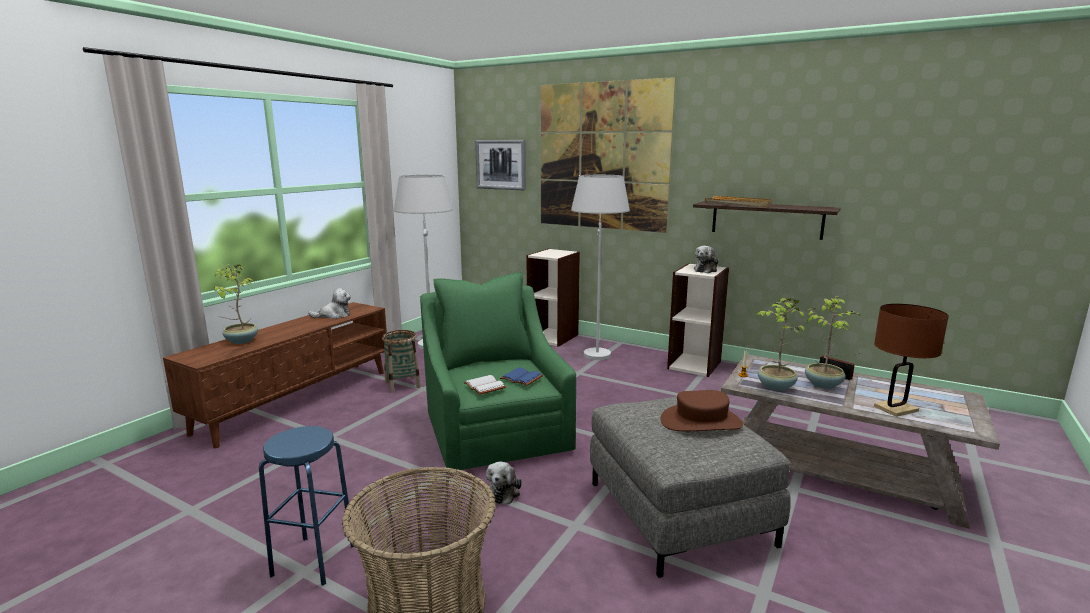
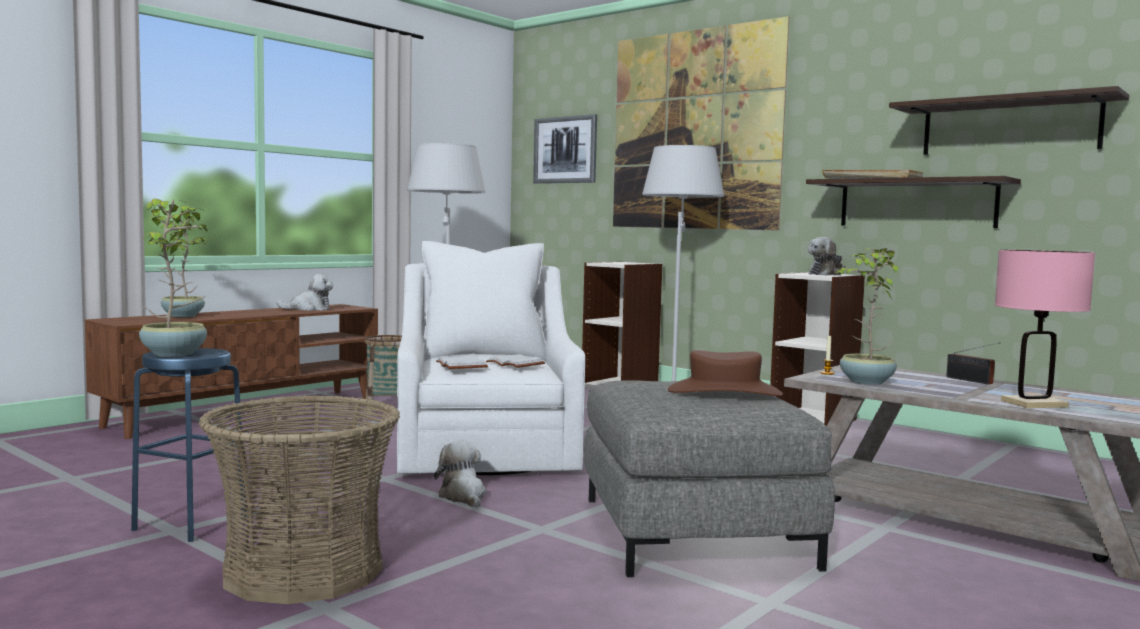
camera: 10 degrees right, 10 degrees down
(495, 430) = (486, 451): green armchair -> white armchair
(504, 491) = (463, 496): plush toy -> plush toy turned 135 degrees clockwise
(522, 378) = (517, 364): blue book -> white book
(823, 384) = (942, 384): potted plant -> potted plant (175, 354)
(834, 171) = (1009, 127): none -> shelf
(895, 409) = (1034, 404): brown table lamp -> pink table lamp

